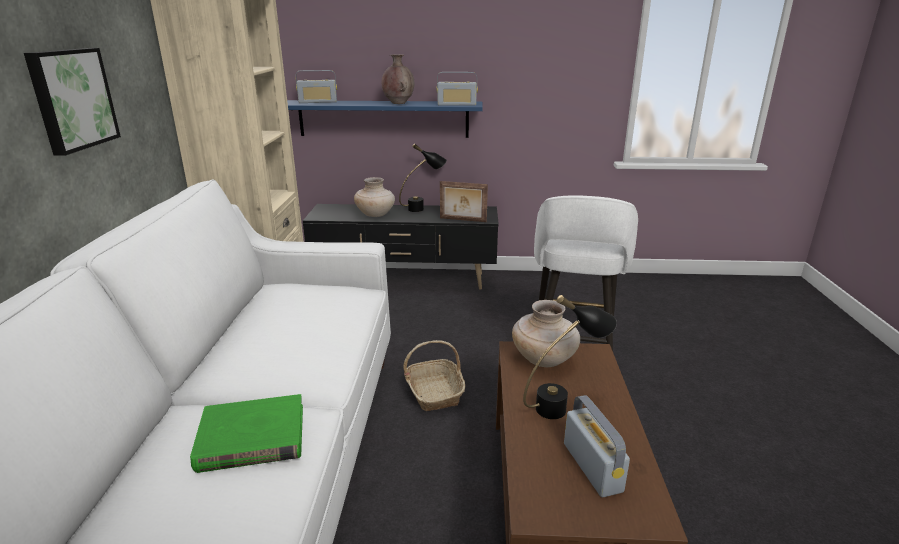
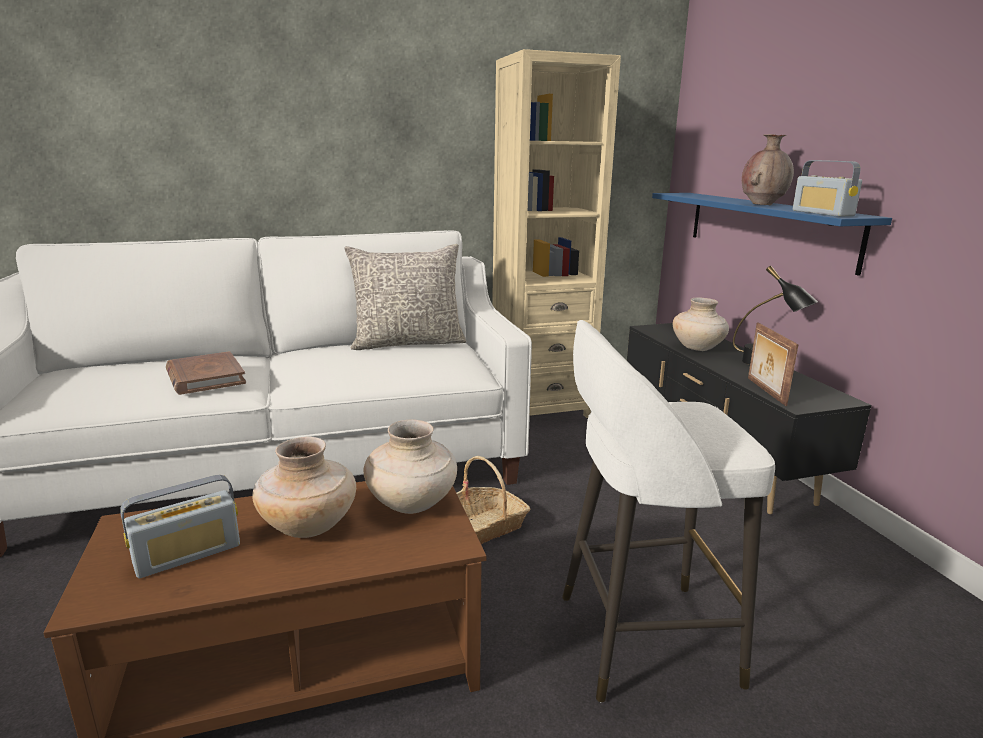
camera: 70 degrees right, 5 degrees down
(71, 99) = (373, 145): picture -> none
(251, 438) = (205, 377): green book -> brown book
(261, 305) = (408, 343): none -> grey pillow
(318, 102) = (701, 195): radio -> none
(563, 405) = (309, 526): black table lamp -> beige vase

